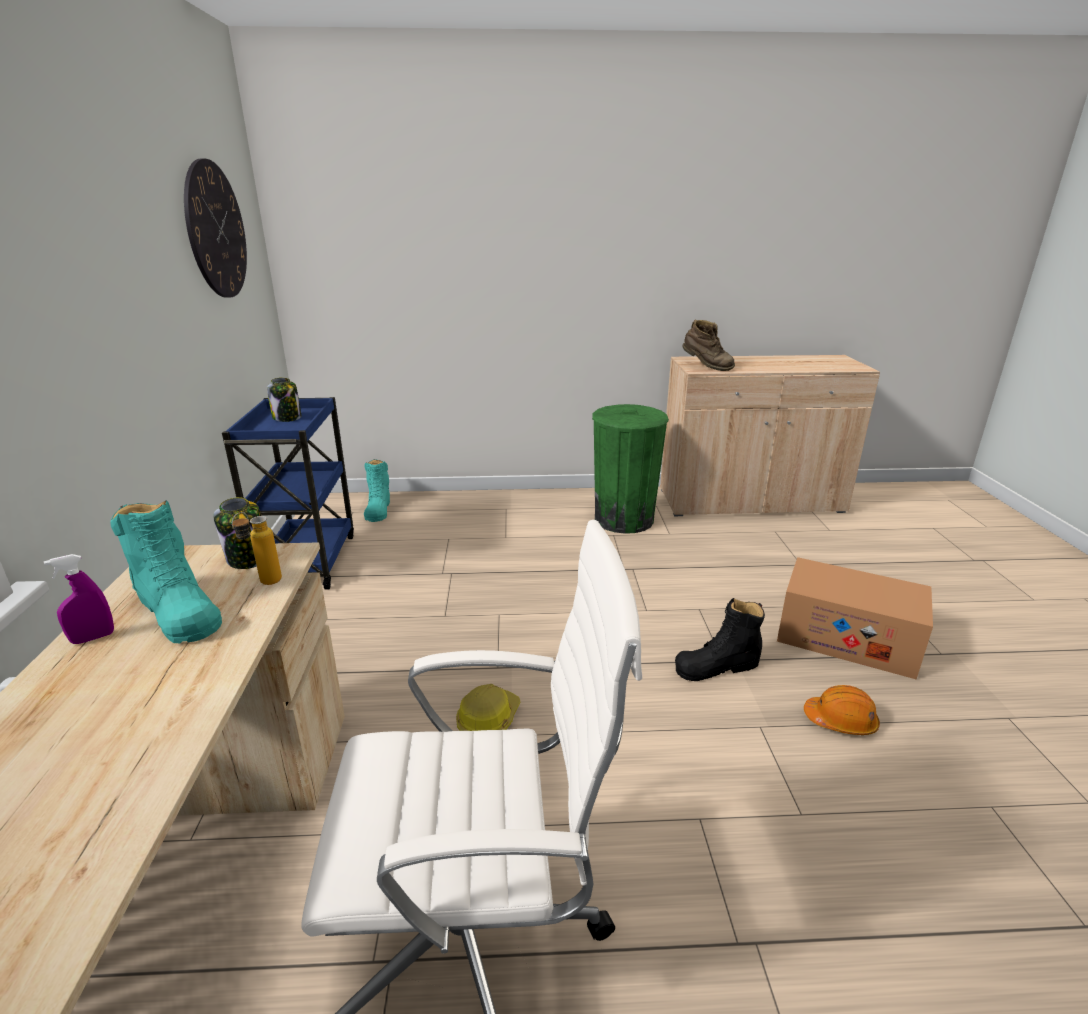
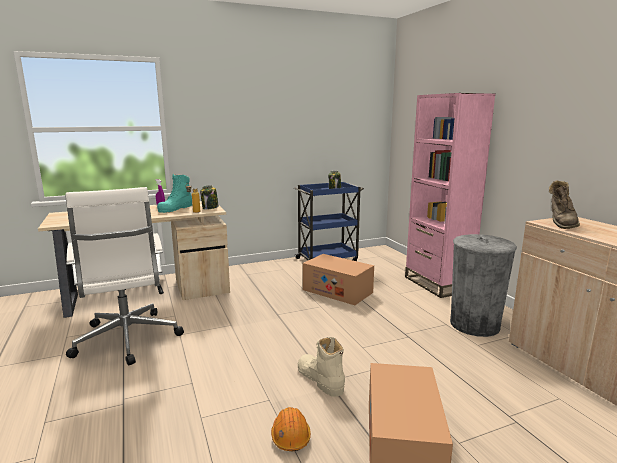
camera: 70 degrees right, 10 degrees down
(216, 230) = (339, 105): wall clock -> none
(378, 509) = (388, 260): turquoise boot -> none
(454, 584) = (337, 291): none -> cardboard box
(488, 719) = (240, 319): hard hat -> none
(499, 503) = (437, 284): none -> pink bookcase
(624, 519) = (474, 324): green trash can -> grey trash can
(717, 666) = (320, 379): black boot -> beige boot

